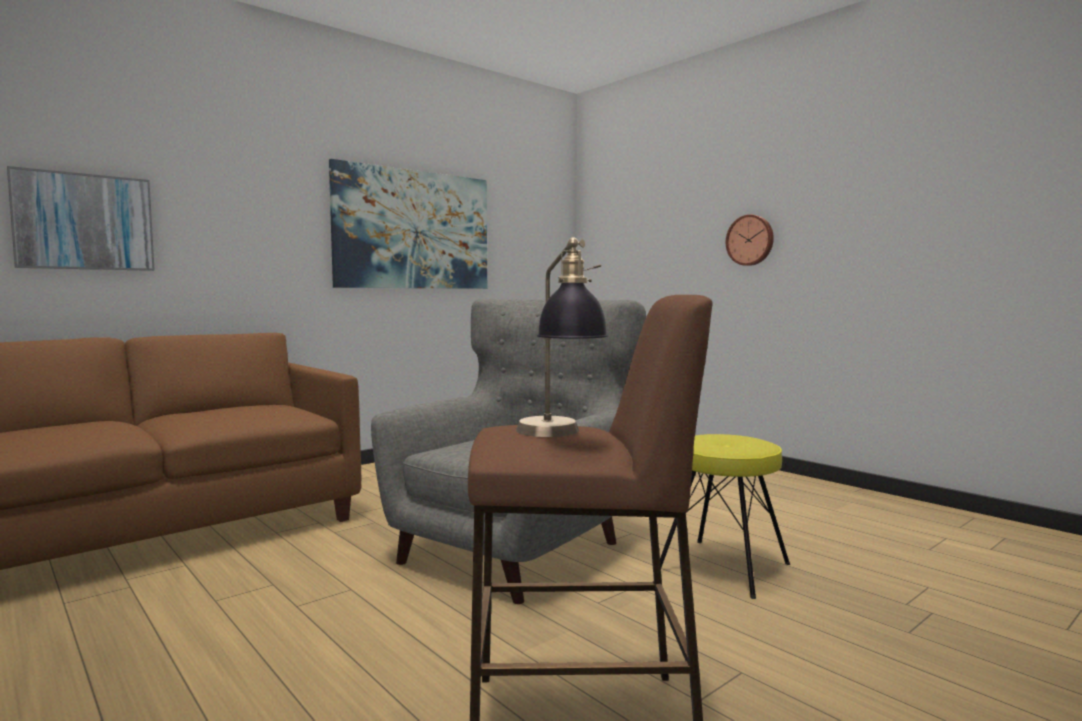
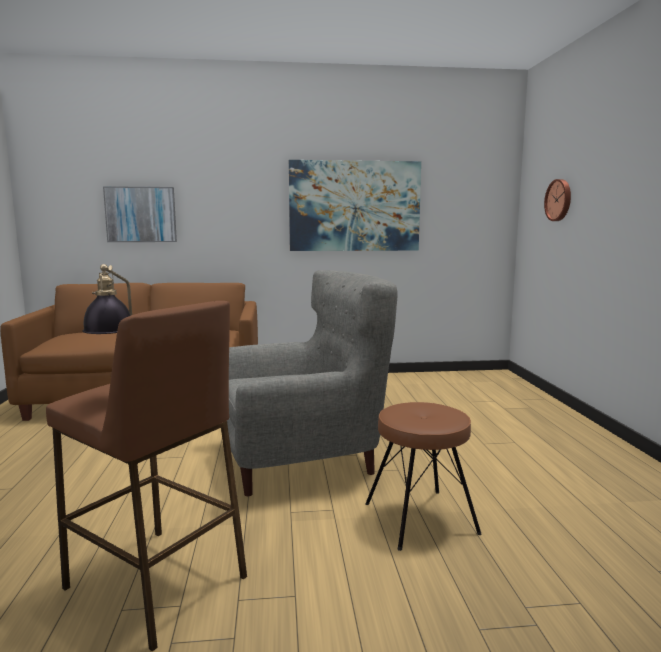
camera: 35 degrees right, 5 degrees up
(724, 567) = (421, 518): yellow stool -> brown stool
(750, 240) = (635, 211): wall clock -> wall clock (559, 200)

